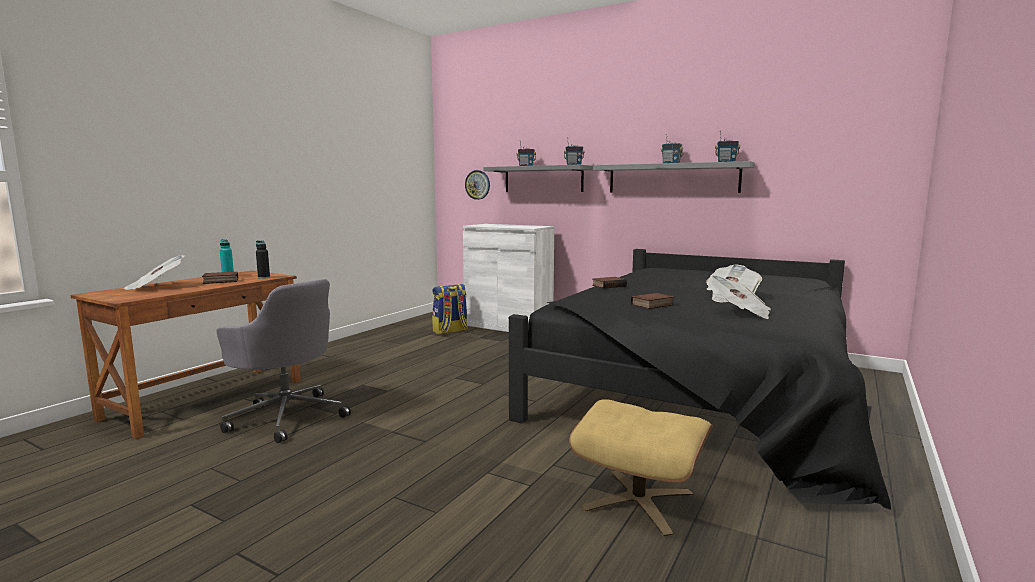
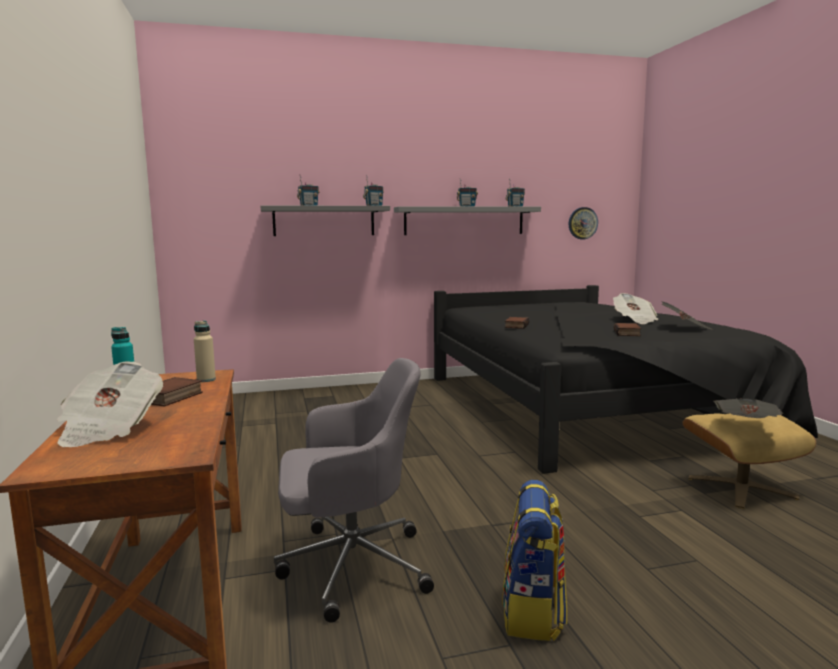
camera: 45 degrees left, 0 degrees up
(264, 277) = (206, 380): black bottle -> beige bottle
(450, 331) = (256, 417): backpack -> backpack (533, 612)
(477, 185) = (229, 228): wall clock -> wall clock (582, 223)
(508, 326) = (303, 396): white cabinet -> none
(614, 420) = (746, 425): none -> newspaper

